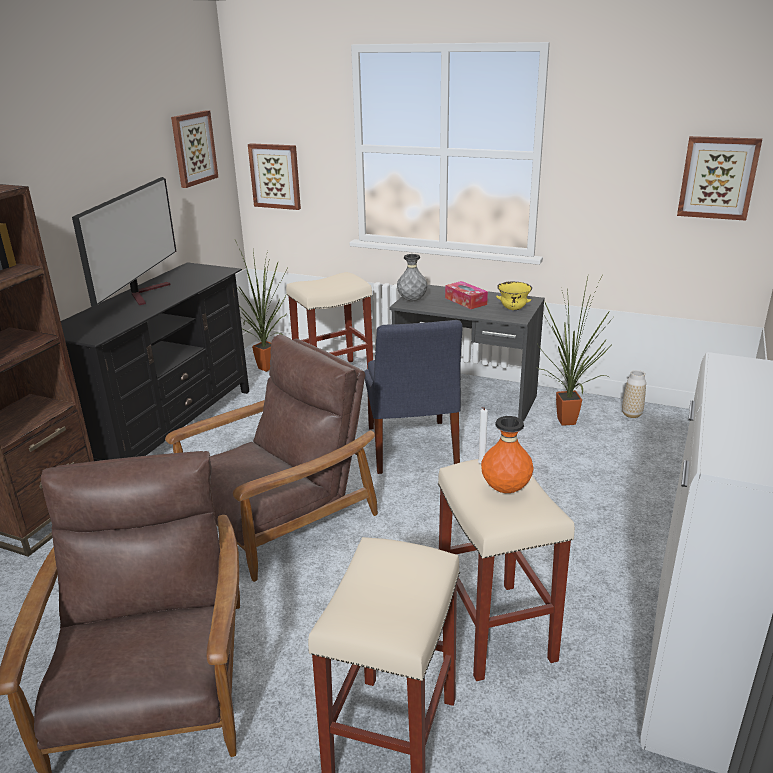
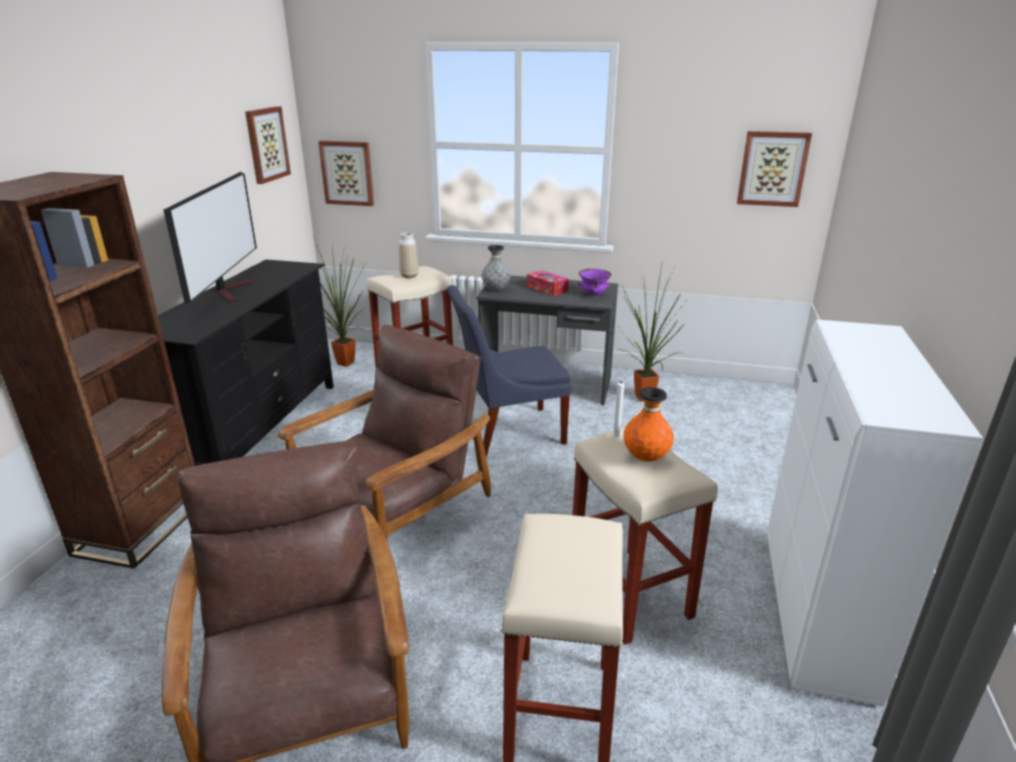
camera: 10 degrees left, 0 degrees up
(411, 449) = (507, 432): blue chair -> blue chair turned 90 degrees clockwise
(513, 309) = (593, 294): yellow bowl -> purple bowl
(631, 414) = (699, 388): vase -> vase (409, 276)

